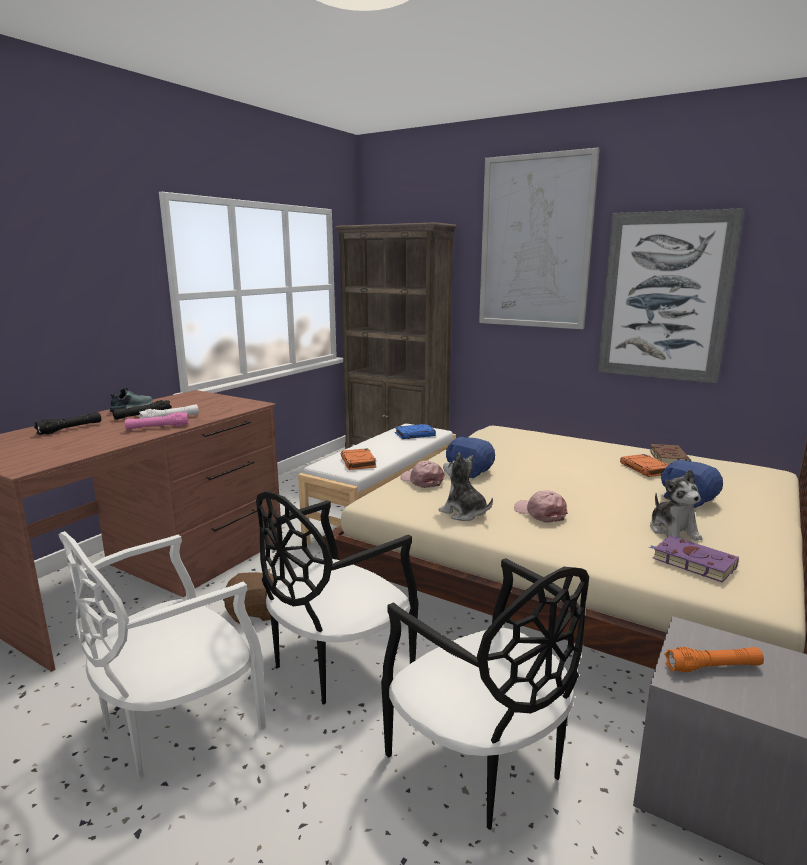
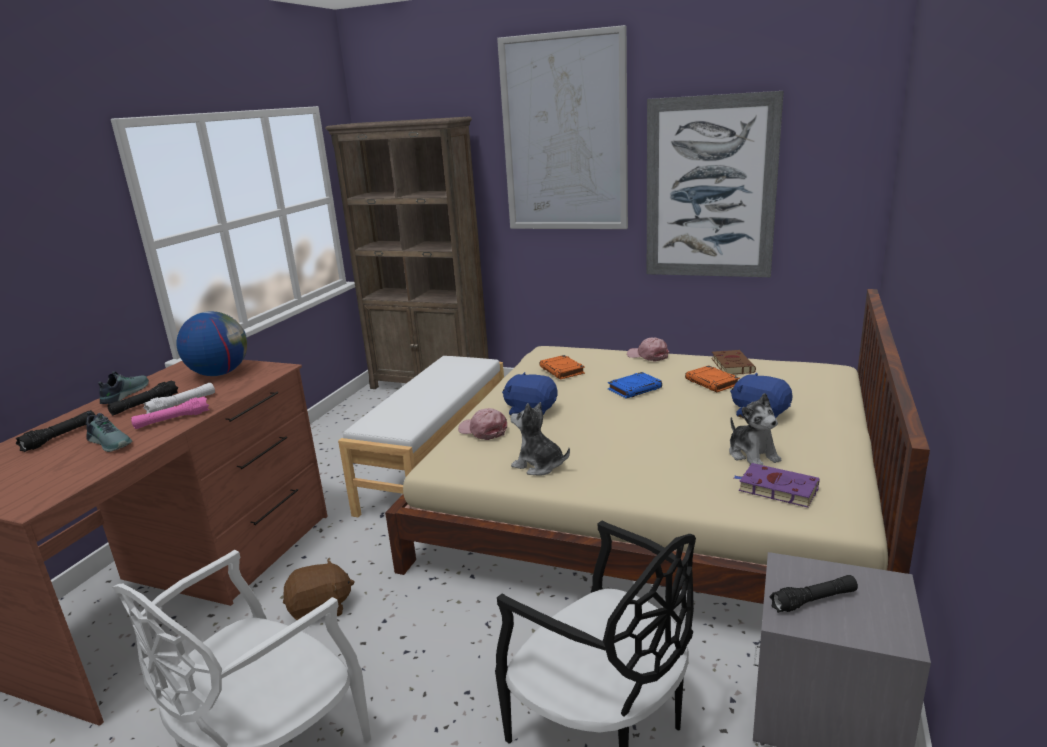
camera: 10 degrees left, 5 degrees up
(105, 436) = (111, 442): none -> shoe
(209, 402) = (219, 373): none -> globe
(336, 661) = (427, 649): black chair -> none
(358, 462) = (405, 416): orange book -> orange book (562, 370)
(415, 434) = (458, 370): blue book -> blue book (635, 388)
(540, 513) = (618, 453): pink cap -> pink cap (648, 356)
(713, 667) = (813, 600): orange flashlight -> black flashlight

